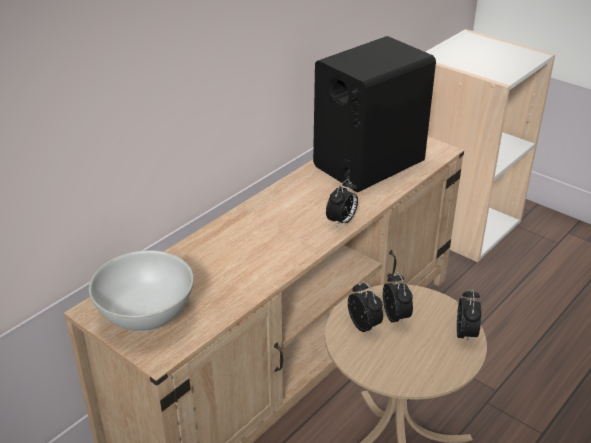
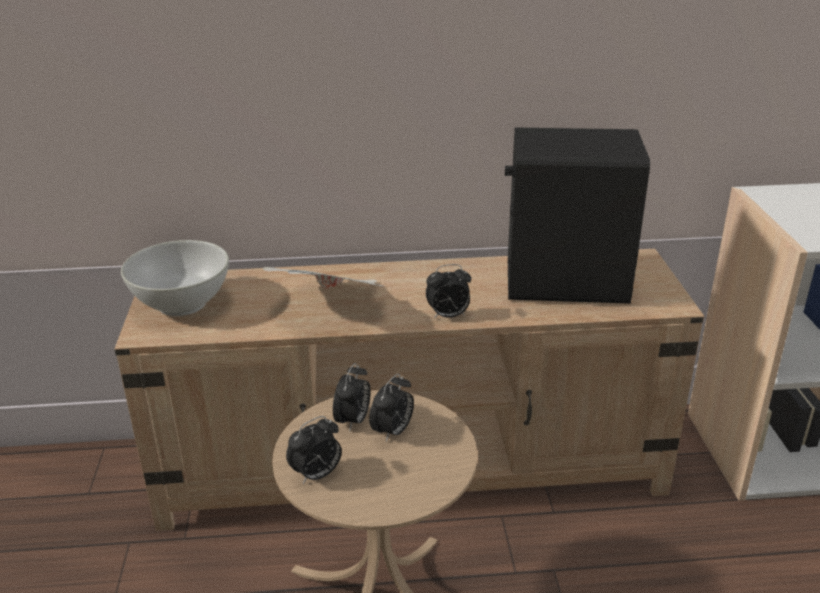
camera: 45 degrees right, 5 degrees down
(259, 255) = (332, 305): none -> newspaper
(466, 334) = (431, 487): alarm clock -> alarm clock (316, 475)

